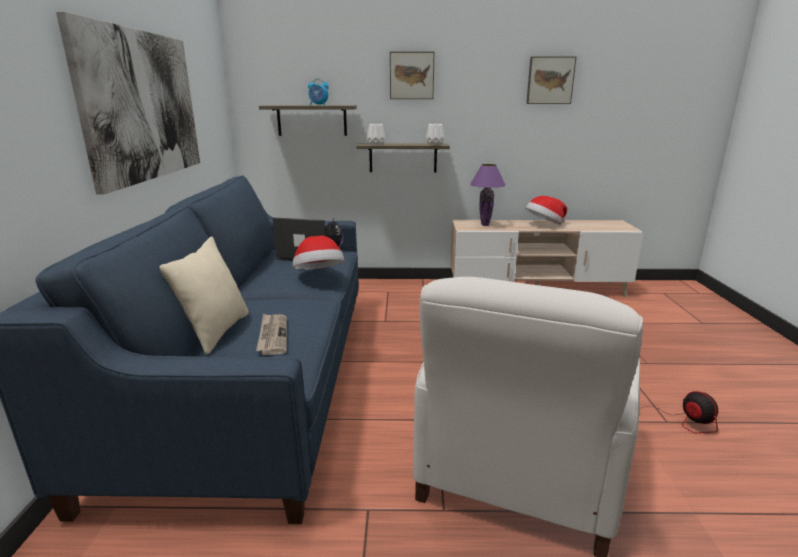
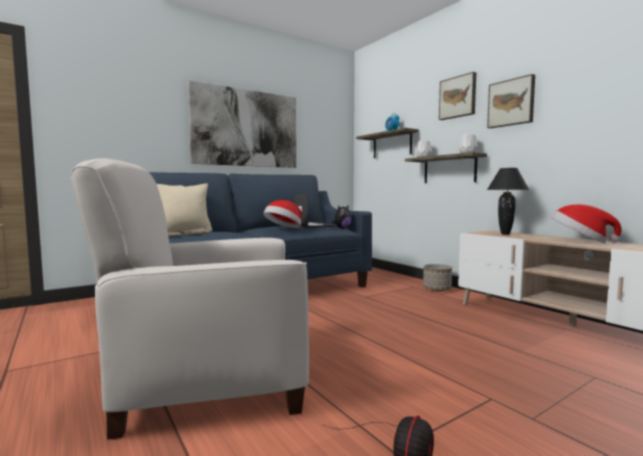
camera: 55 degrees right, 15 degrees down
(408, 286) = (437, 289): none -> planter
(484, 225) = (505, 234): purple table lamp -> black table lamp
(550, 80) = (602, 68): picture -> picture (511, 103)

